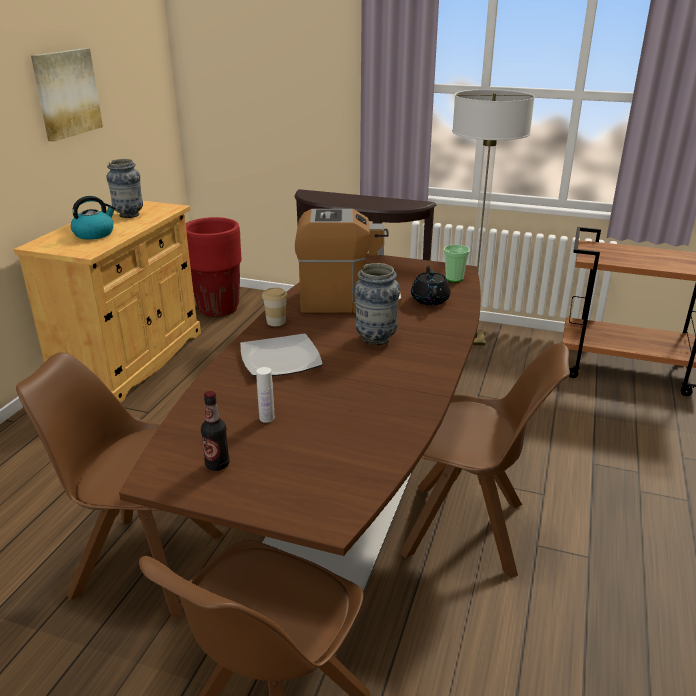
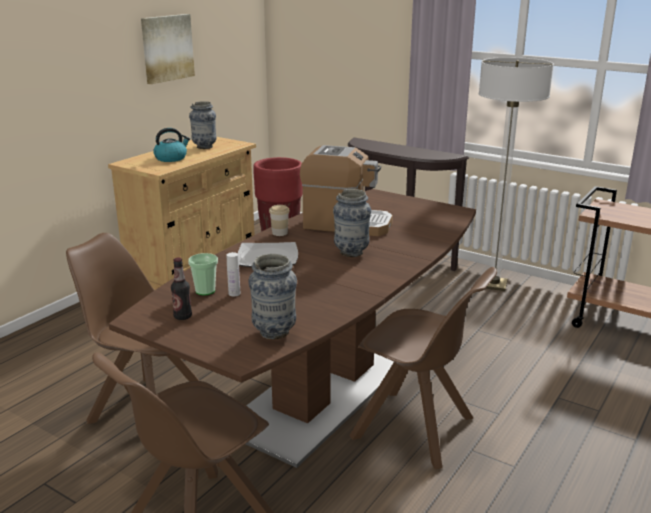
camera: 15 degrees right, 5 degrees down
(349, 470) = (274, 332): none -> vase
(430, 299) = (416, 229): black teapot -> none
(454, 278) = (448, 216): cup -> cup (205, 291)

